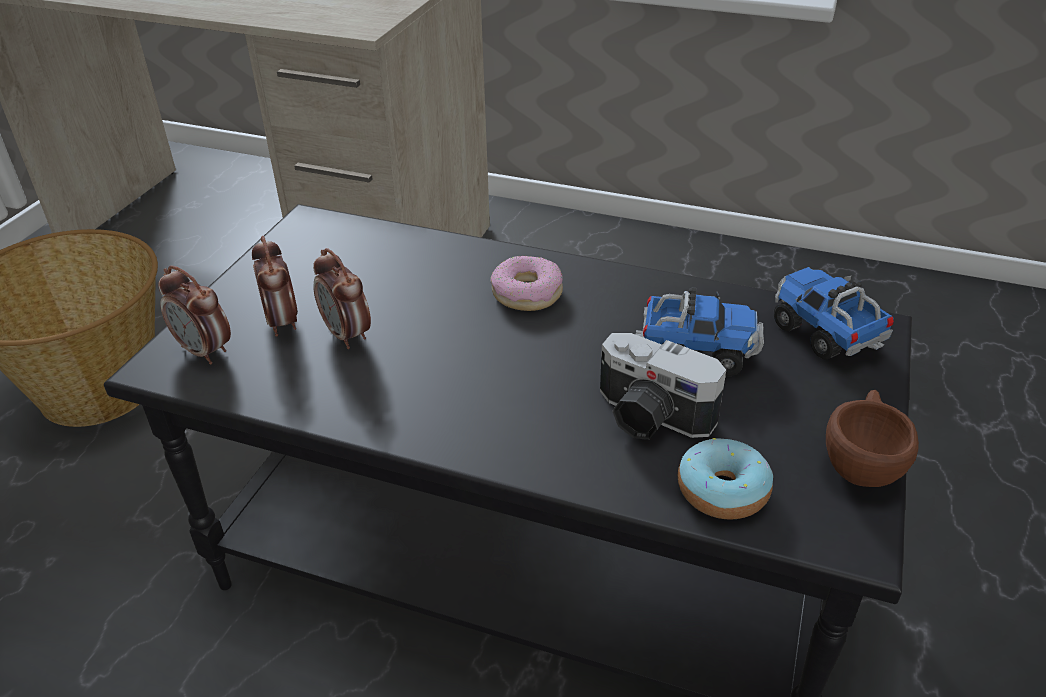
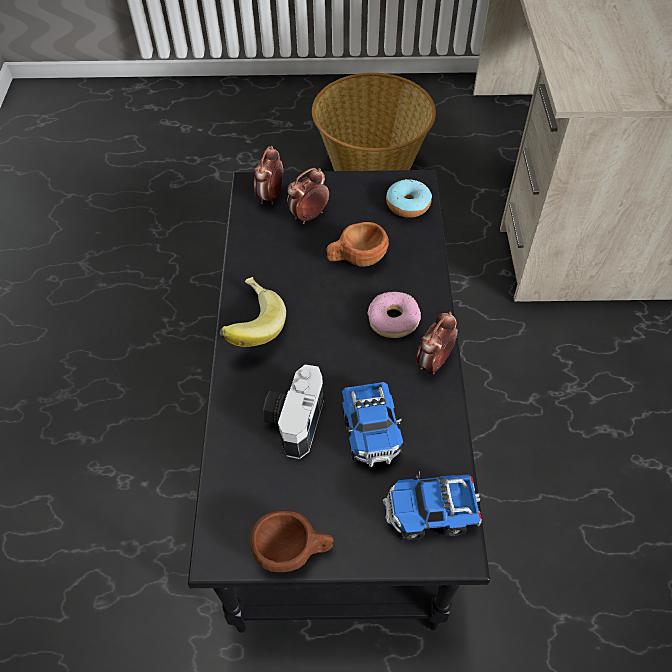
camera: 70 degrees right, 15 degrees up
(347, 335) = (310, 248): alarm clock -> alarm clock (434, 362)
(402, 299) = (356, 259): none -> brown cup
(455, 427) = (250, 326): none -> banana
(722, 490) = (240, 472): donut -> donut (408, 205)
(824, 334) = (430, 514): toy truck -> toy truck turned 135 degrees counterclockwise

